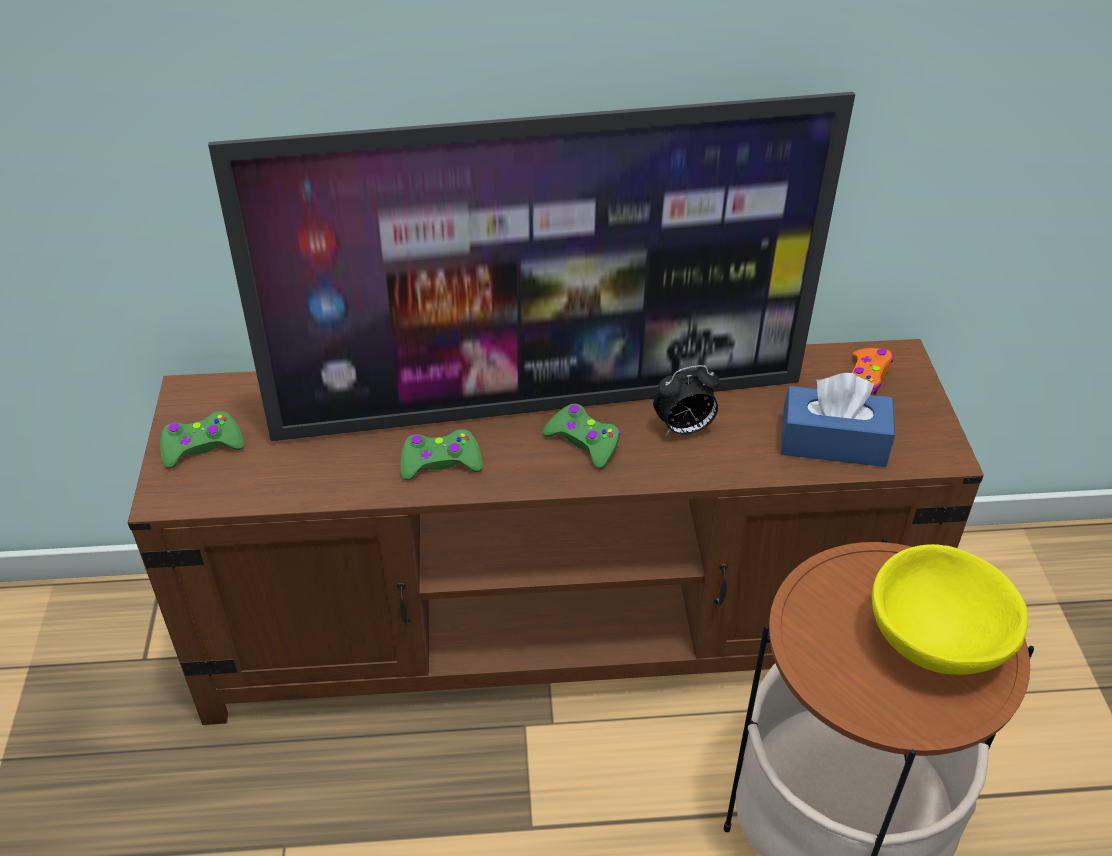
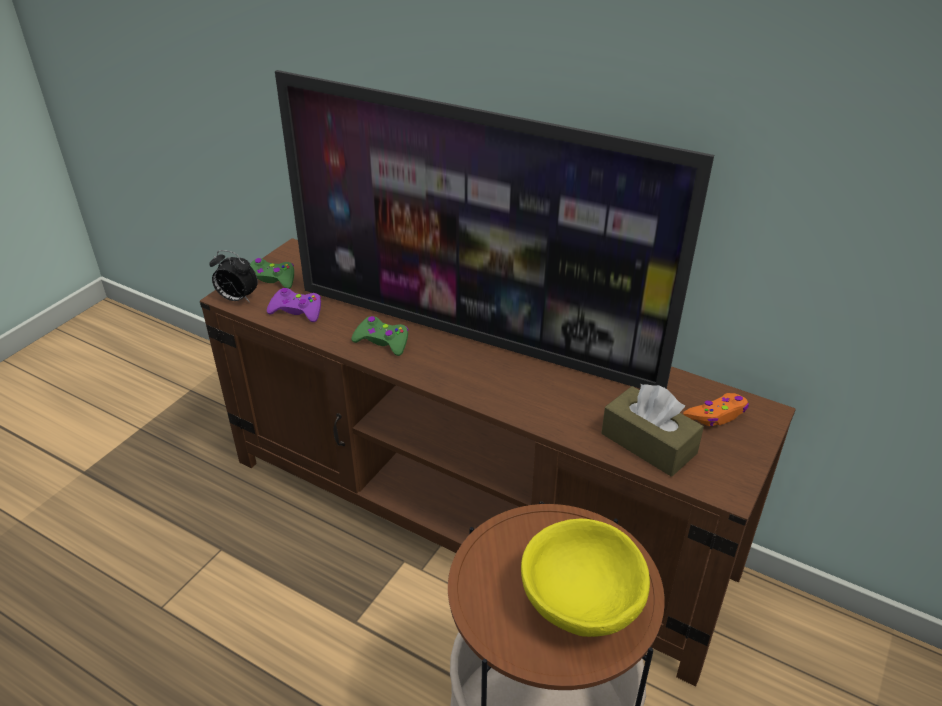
camera: 35 degrees right, 5 degrees down
(286, 473) = (297, 311): none -> purple game controller
(584, 442) = (478, 368): green game controller -> none
(684, 429) = (550, 389): alarm clock -> alarm clock (237, 299)
(833, 442) = (648, 443): blue tissue box -> brown tissue box

